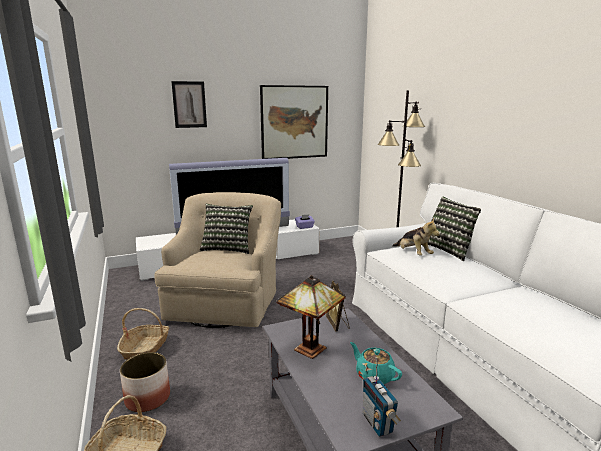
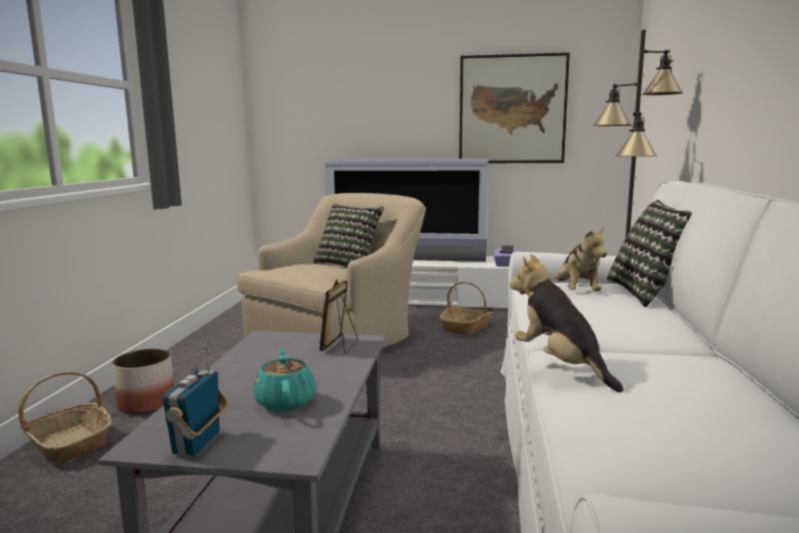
camera: 30 degrees right, 5 degrees down
(145, 348) = (202, 361): basket -> basket (466, 327)
(189, 104) = (364, 86): picture -> none
(310, 347) = (264, 359): table lamp -> none
(488, 312) = (560, 365): none -> plush toy

